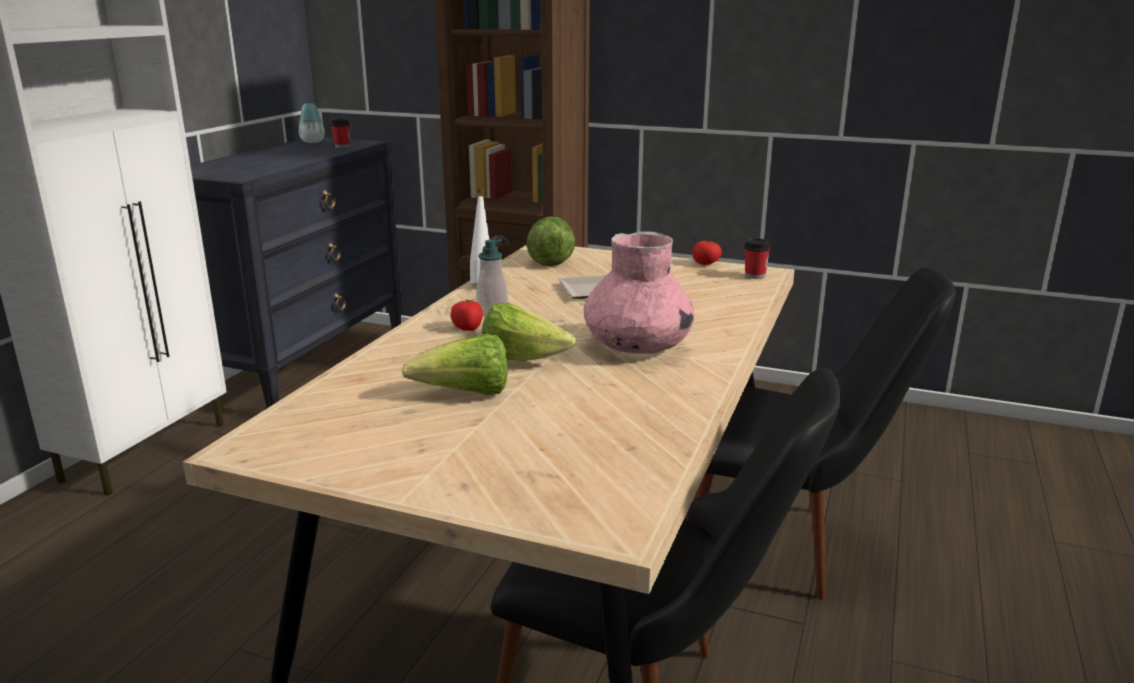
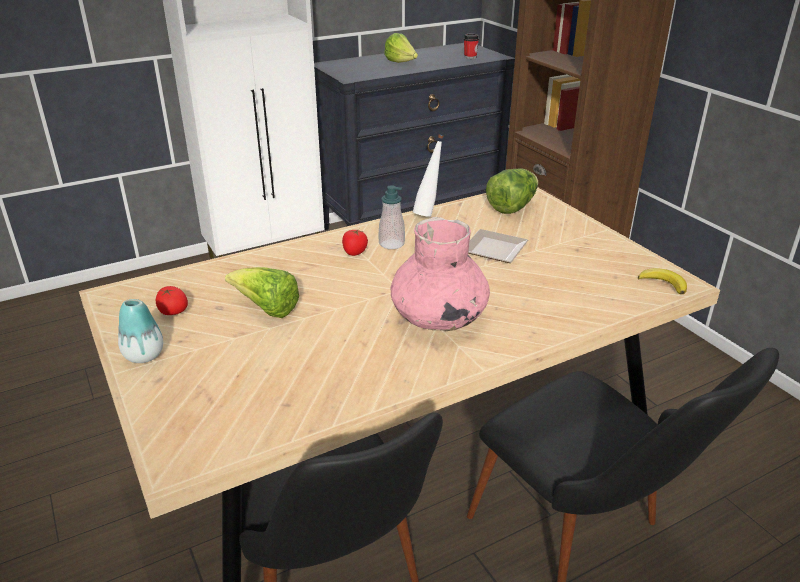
camera: 40 degrees right, 10 degrees up
(312, 141) = (459, 48): vase -> vase (144, 355)
(522, 360) = (342, 295): lettuce -> lettuce (401, 63)
(706, 263) = (639, 253): tomato -> tomato (173, 312)
(755, 275) = (663, 283): cup -> banana

